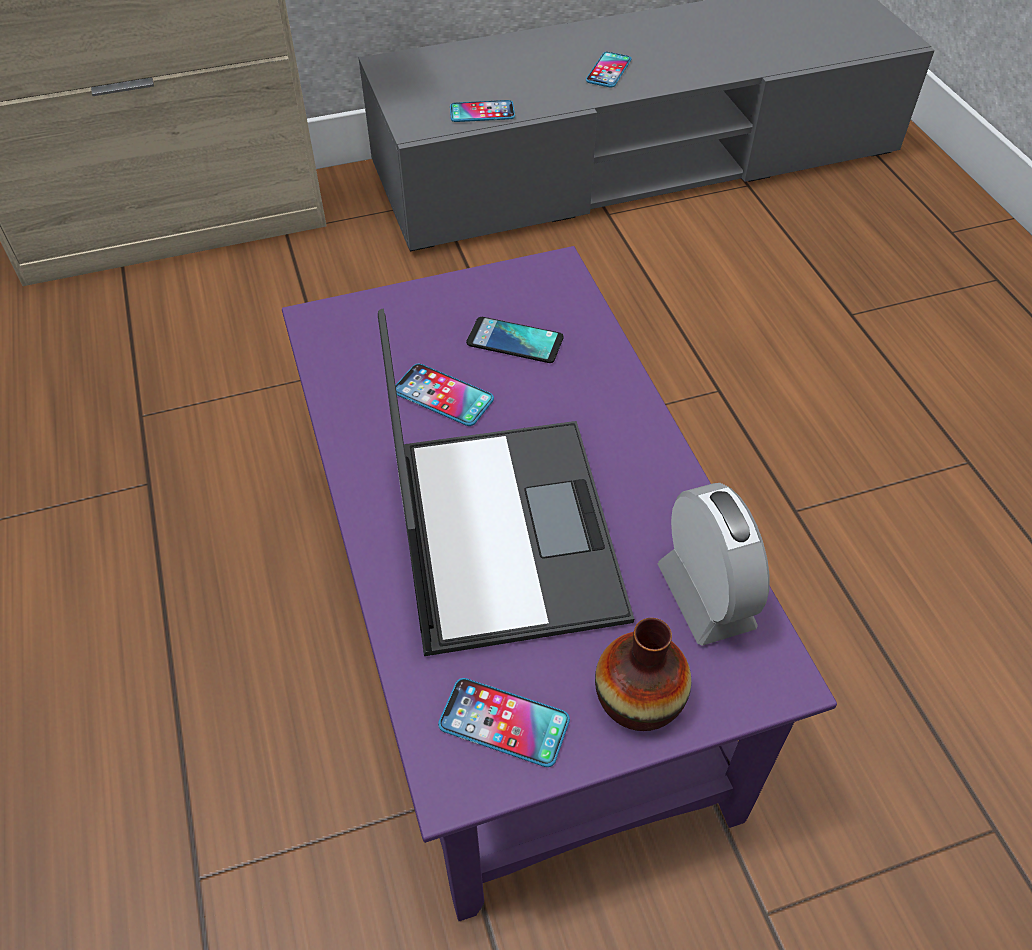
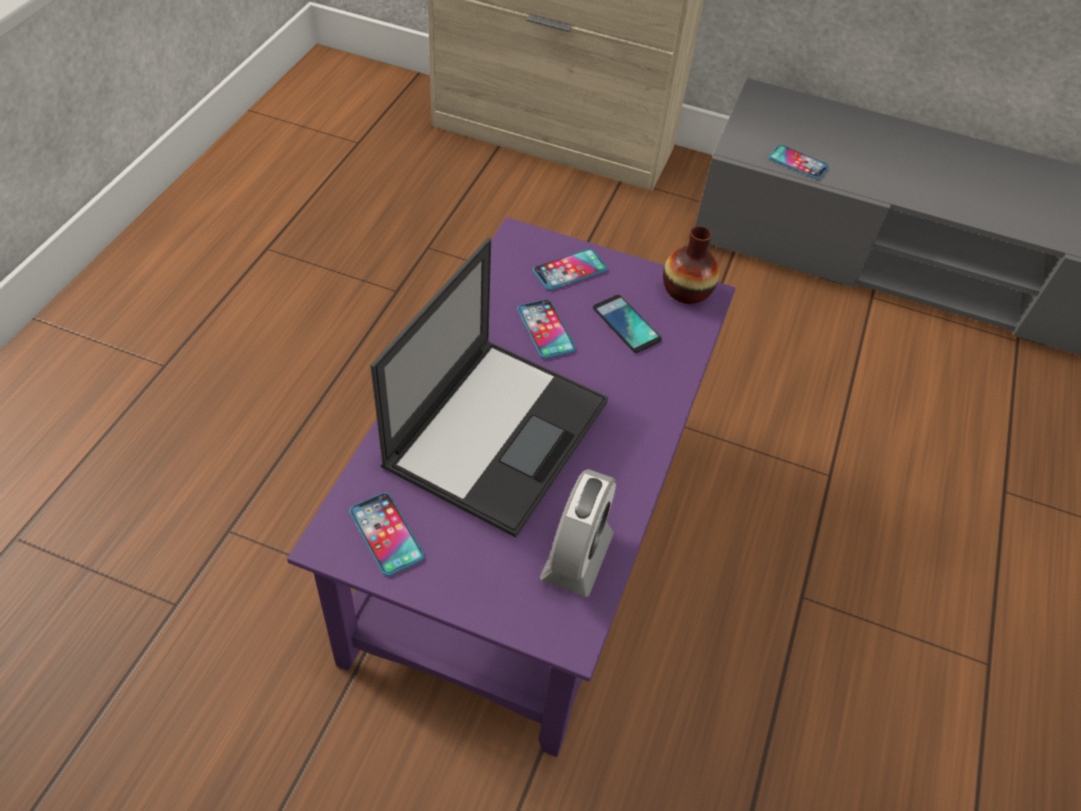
camera: 35 degrees right, 0 degrees up
(608, 71) = (932, 181): phone -> phone (570, 270)
(638, 697) = (473, 580): vase -> vase (686, 290)

